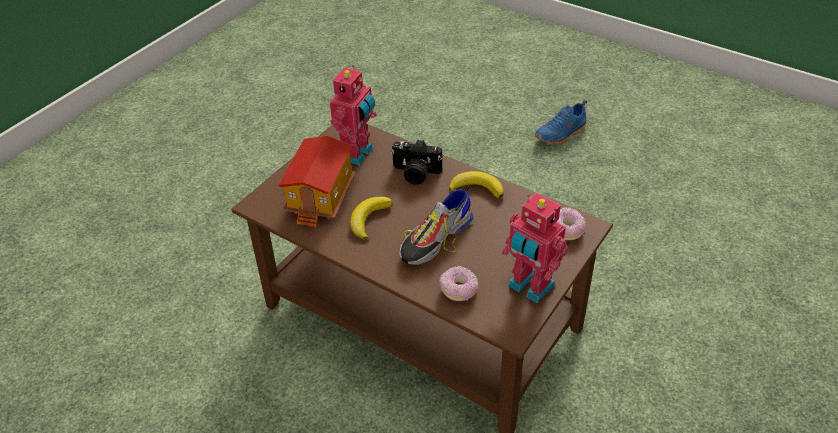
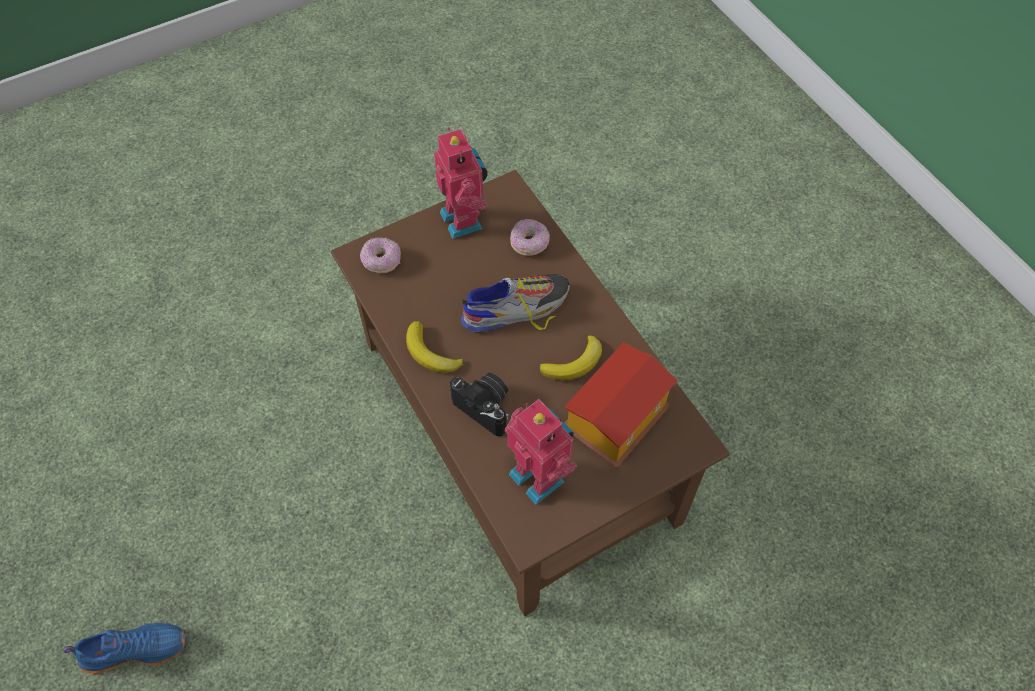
camera: 155 degrees left, 15 degrees up
(357, 154) = (539, 476): toy robot -> toy robot turned 90 degrees clockwise

